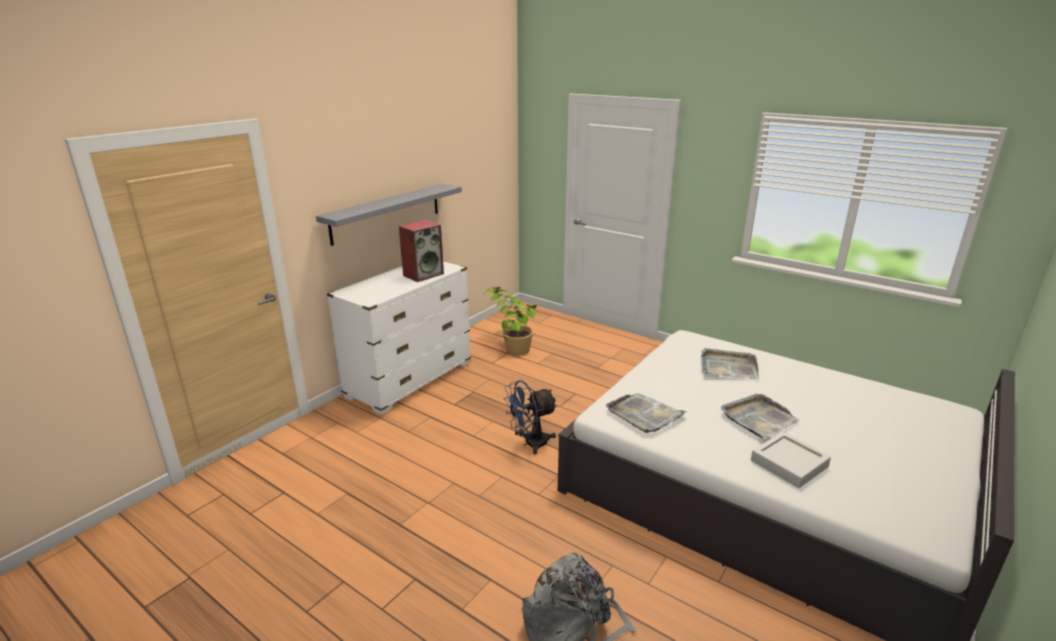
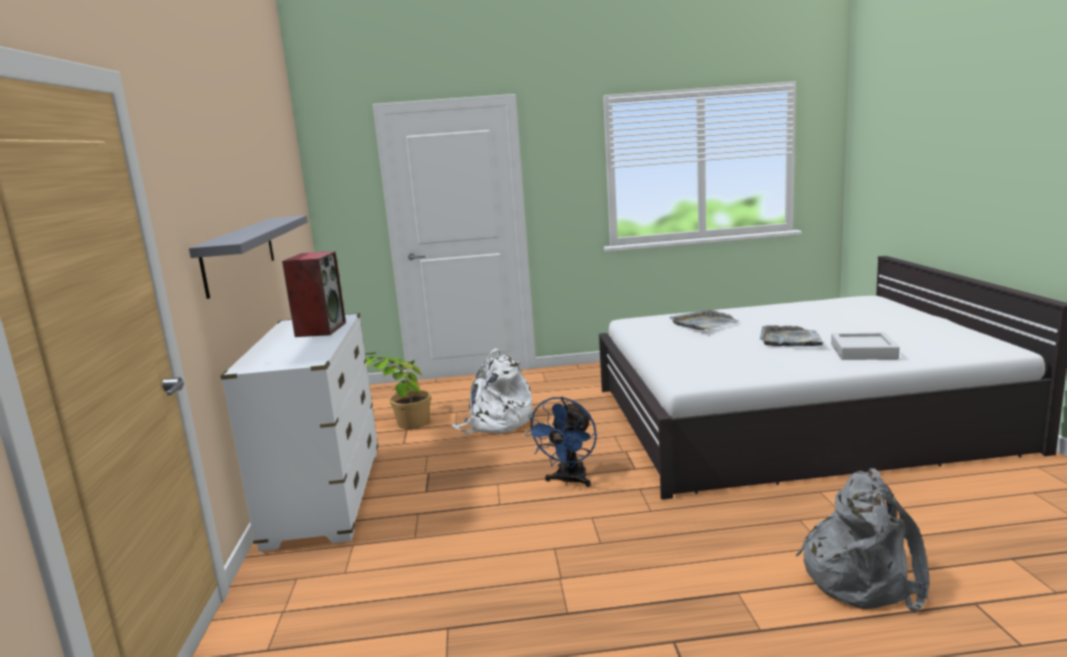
camera: 40 degrees left, 10 degrees down
(560, 375) = (496, 423): none -> white backpack
(644, 414) = (717, 367): grey tray -> none

